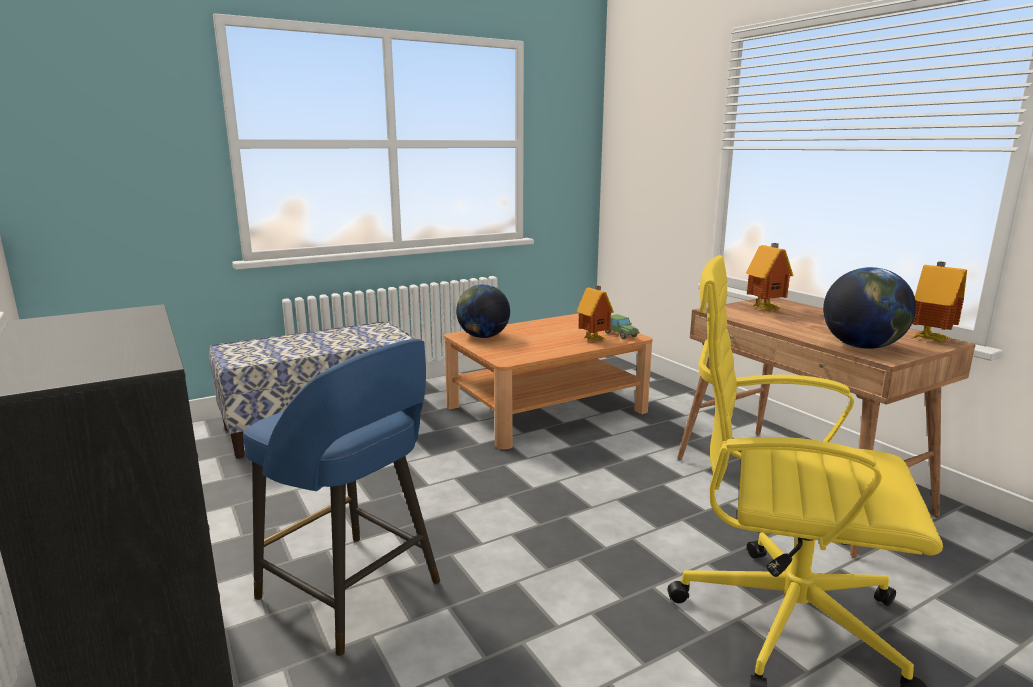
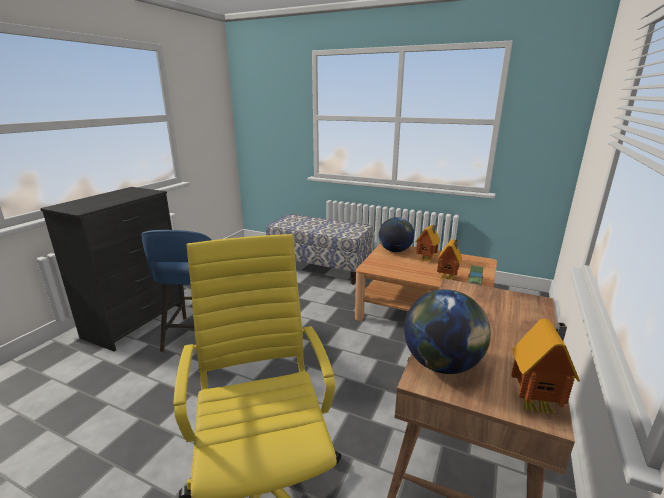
camera: 55 degrees right, 5 degrees up
(766, 309) = (499, 303): toy house -> toy house (427, 260)

